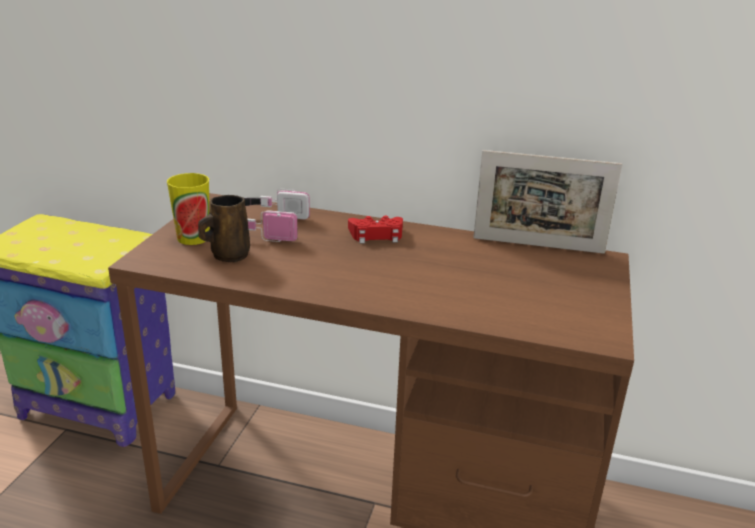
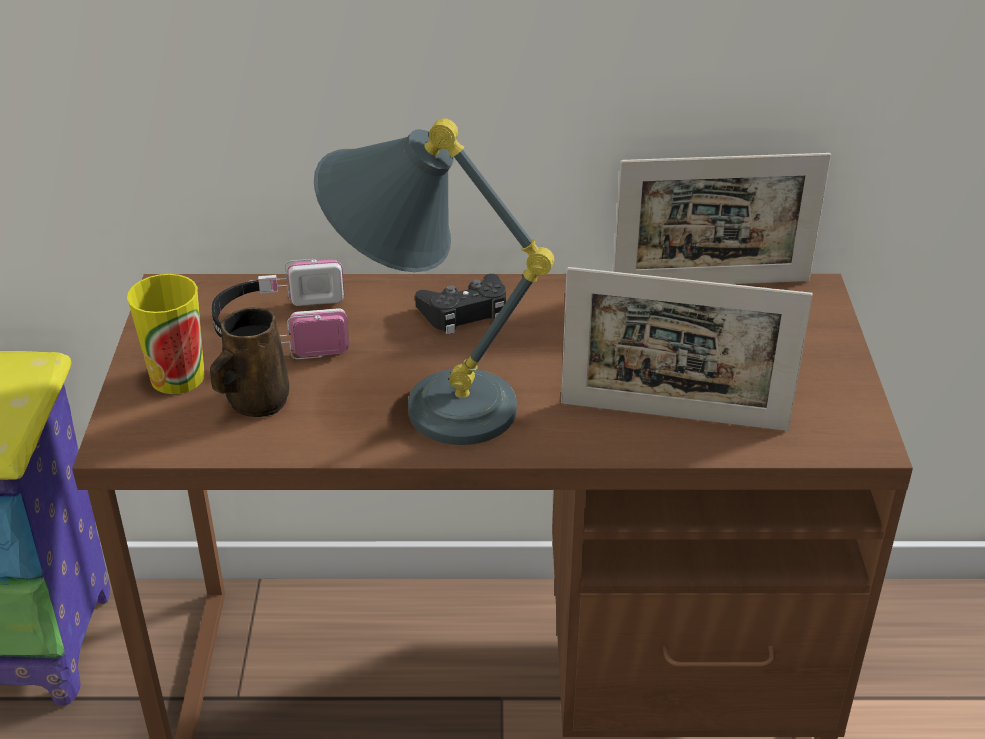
camera: 15 degrees left, 10 degrees up
(325, 271) = (423, 402): none -> grey table lamp
(376, 235) = (465, 312): red game controller -> black game controller
(479, 304) = (673, 416): none -> picture frame

